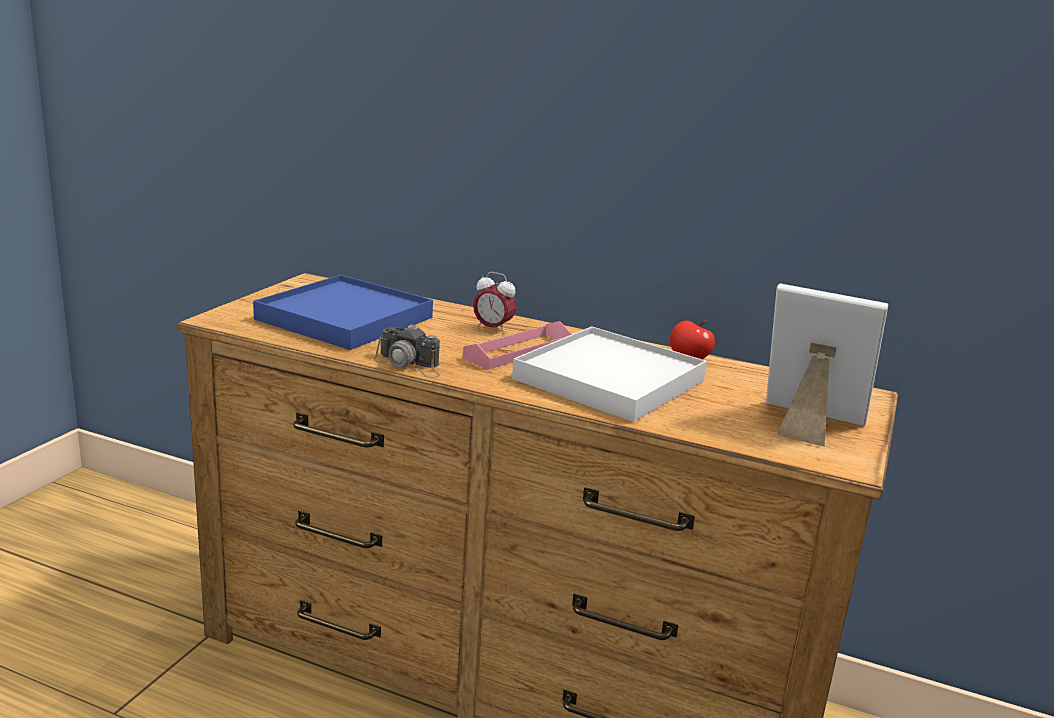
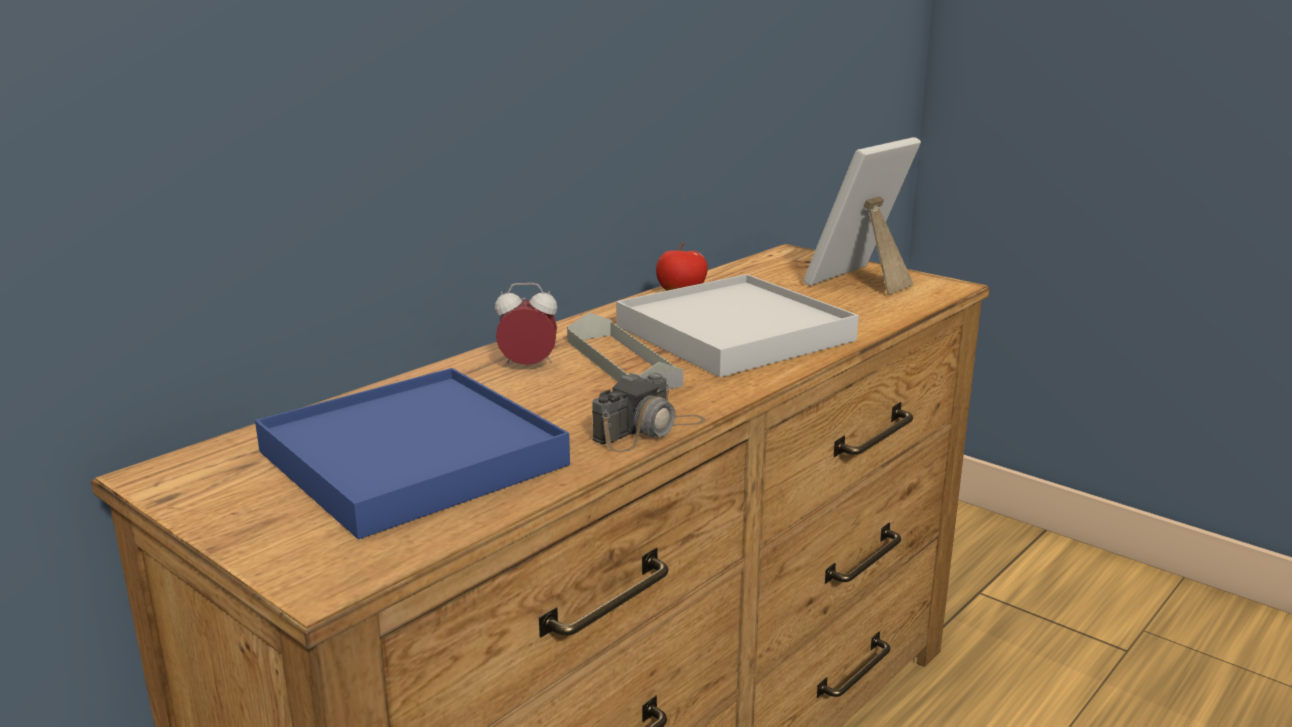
camera: 70 degrees left, 0 degrees up
(493, 329) = (528, 366): alarm clock -> alarm clock turned 135 degrees counterclockwise
(518, 351) = (622, 363): pink tray -> grey tray

